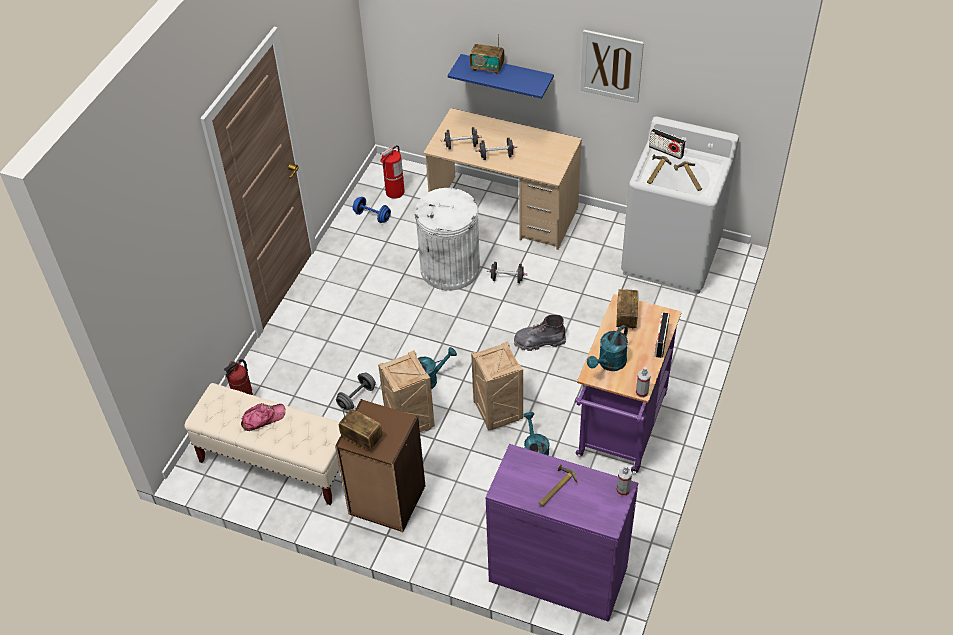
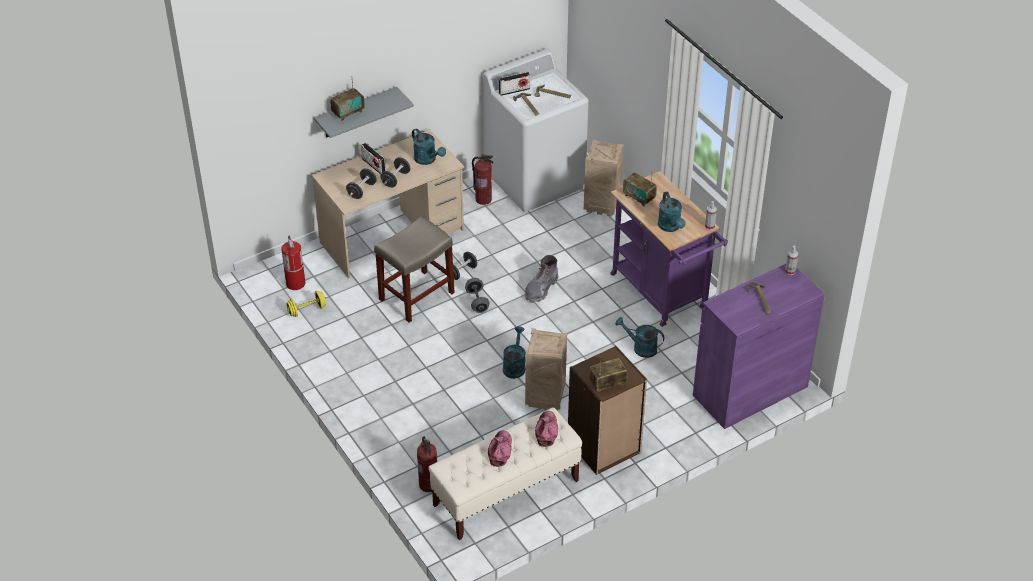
camera: 55 degrees left, 5 degrees down
(312, 436) = (546, 430): none -> cap
(356, 397) = (489, 415): grey dumbbell -> grey dumbbell (477, 301)
(372, 216) = (307, 310): blue dumbbell -> yellow dumbbell
(449, 269) = (416, 297): white trash can -> beige stool
(499, 414) = (586, 346): crate -> crate (603, 205)
(507, 76) = (356, 113): blue shelf -> grey shelf
(541, 160) = (428, 160): none -> turquoise watering can
(609, 239) = (483, 199): none -> fire extinguisher
(611, 66) = (443, 50): picture -> none
(661, 342) = (676, 194): radio -> radio (373, 165)

